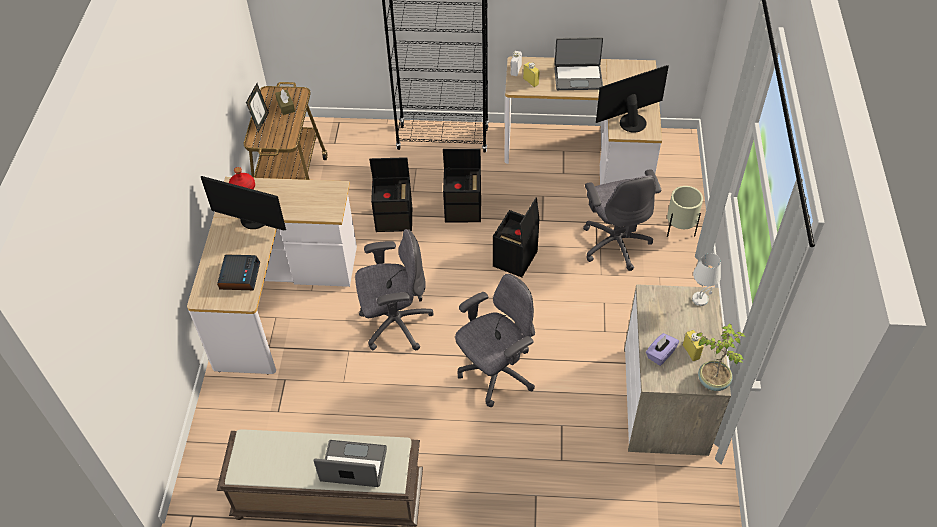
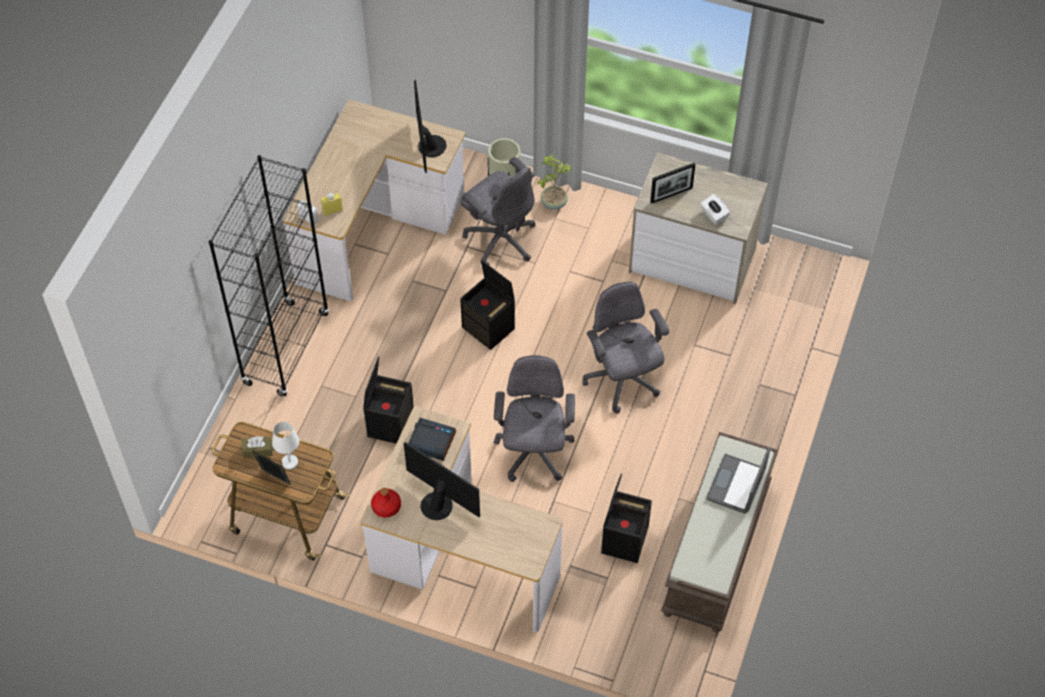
camera: 75 degrees left, 5 degrees up
(239, 275) = (511, 526): alarm clock -> alarm clock (431, 442)
(253, 221) = (439, 503): monitor -> monitor turned 90 degrees counterclockwise
(464, 210) = (403, 355): black storage box -> black storage box (624, 538)
(578, 77) = (345, 169): laptop -> none
(615, 243) = (500, 239): grey office chair -> grey office chair turned 45 degrees clockwise
(660, 354) = (713, 215): purple tissue box -> white tissue box
(668, 311) = (671, 195): none -> picture frame
(691, 352) = (717, 194): yellow bottle -> none
(700, 299) = (665, 168): white table lamp -> white table lamp (290, 461)
(713, 380) = (750, 189): potted plant -> potted plant (553, 202)

